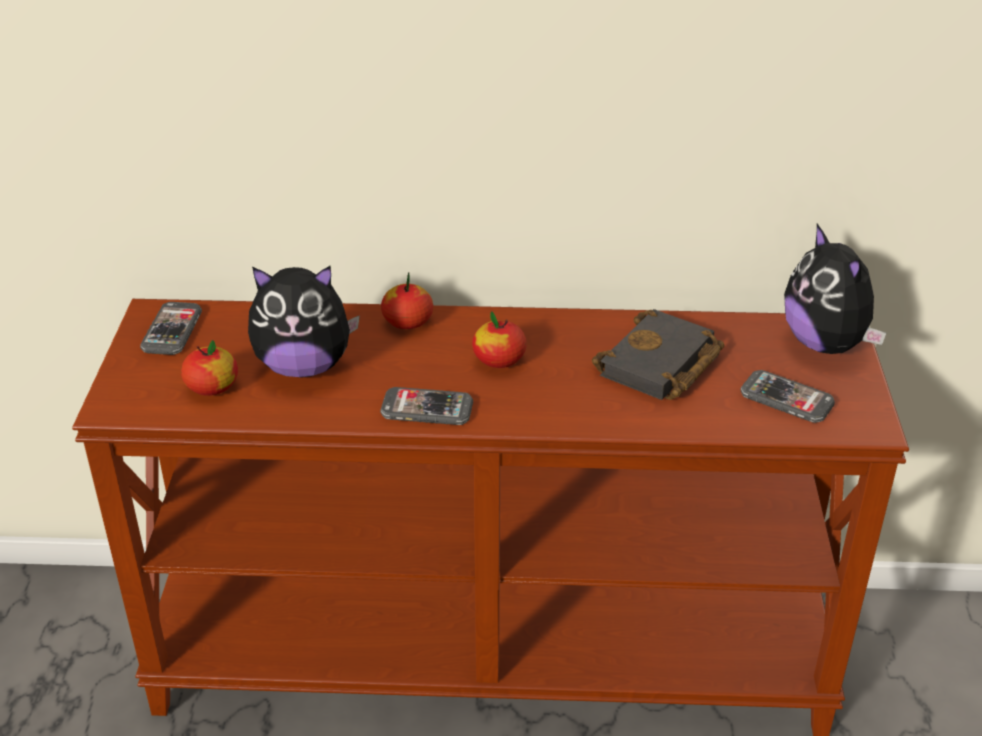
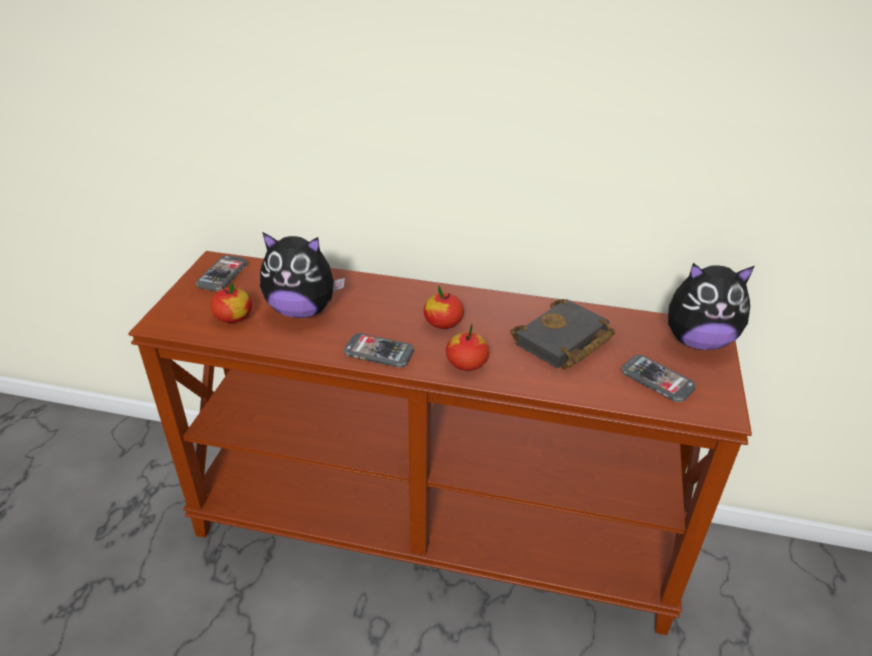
camera: 10 degrees right, 0 degrees up
(407, 322) = (386, 288): apple -> apple (466, 363)
(826, 344) = (697, 341): plush toy -> plush toy turned 75 degrees counterclockwise

